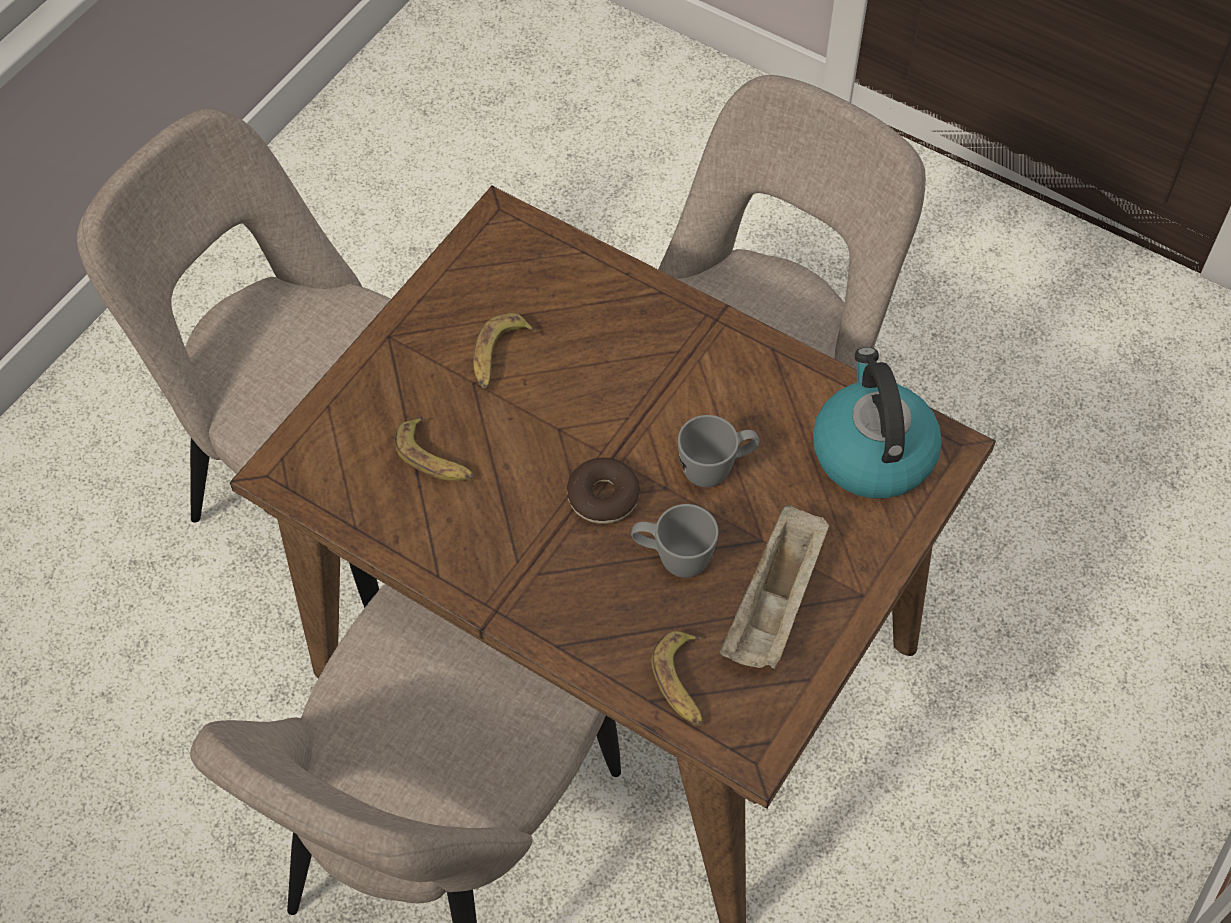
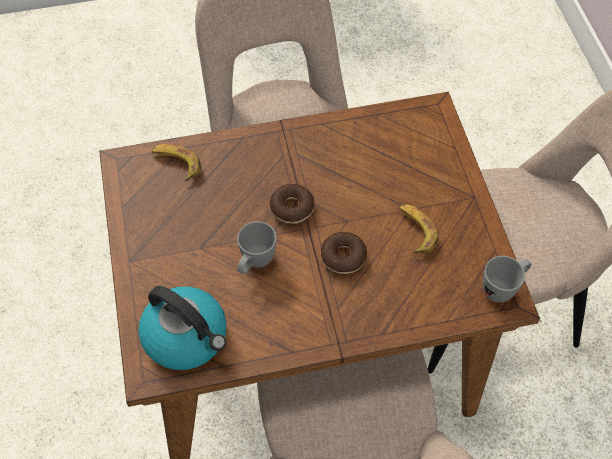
camera: 135 degrees right, 0 degrees up
(435, 458) = (382, 164): banana -> none
(611, 394) = (343, 257): none -> donut
(672, 559) = (232, 207): grey mug -> grey mug (502, 288)
(774, 605) = (167, 224): beige tray -> none

